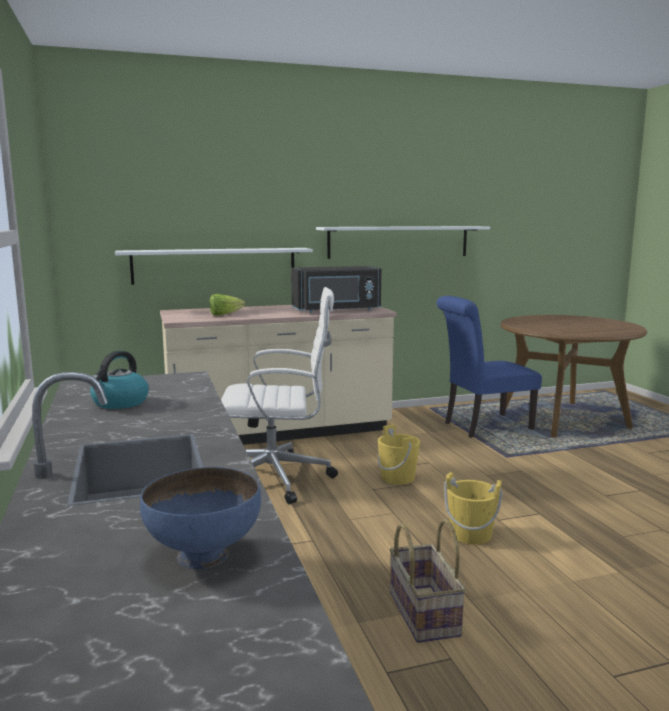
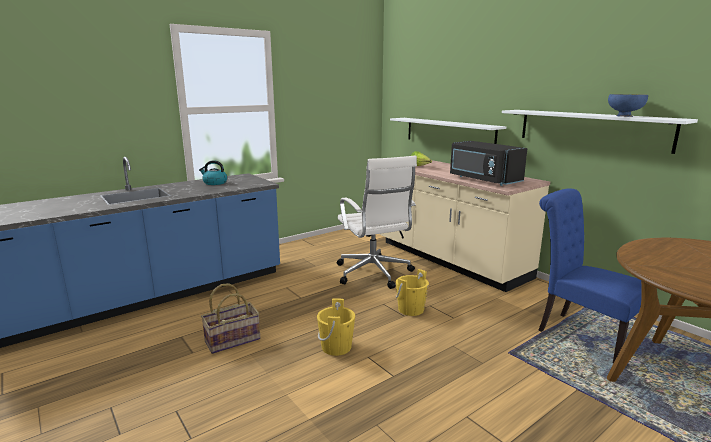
camera: 70 degrees right, 5 degrees up
(204, 556) = (50, 211): blue bowl -> blue bowl (624, 116)

